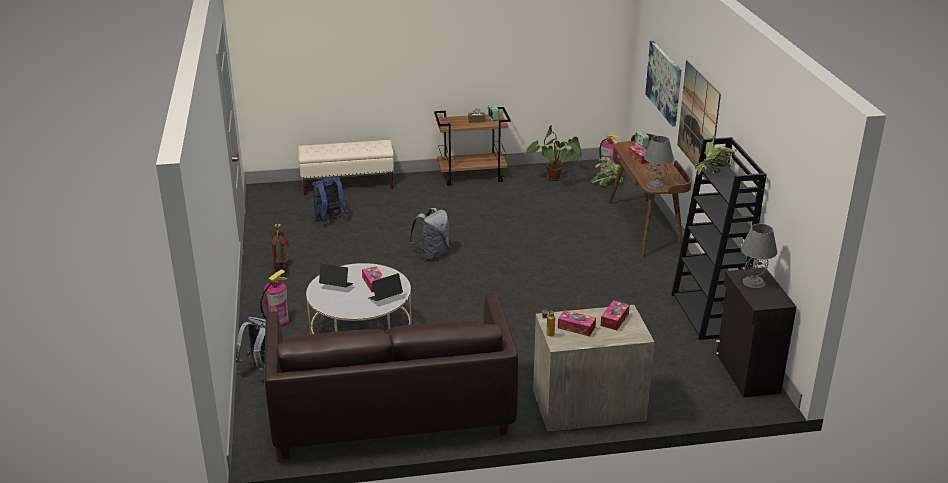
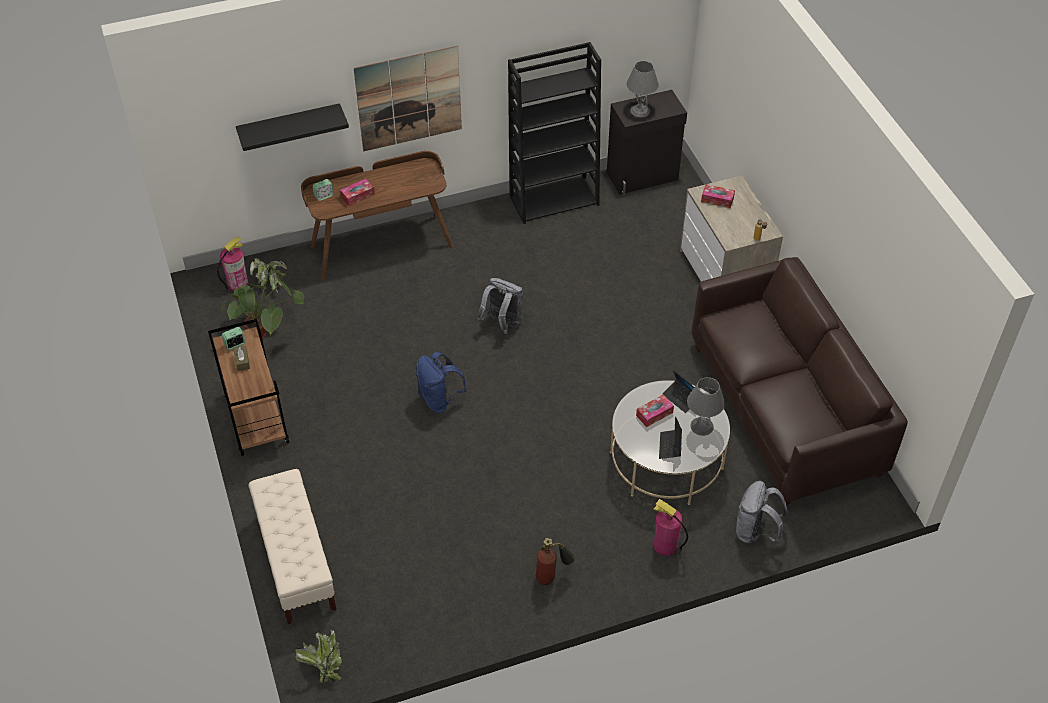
camera: 100 degrees left, 20 degrees up
(330, 219) = (407, 557): blue backpack -> blue backpack (439, 400)
(432, 254) = (479, 428): grey backpack -> grey backpack (502, 324)
(576, 327) = (739, 222): tissue box -> none
(656, 185) = (429, 182): grey table lamp -> grey table lamp (701, 426)
(664, 82) = (289, 125): picture -> black shelf
(713, 173) = (532, 93): potted plant -> potted plant (323, 665)

